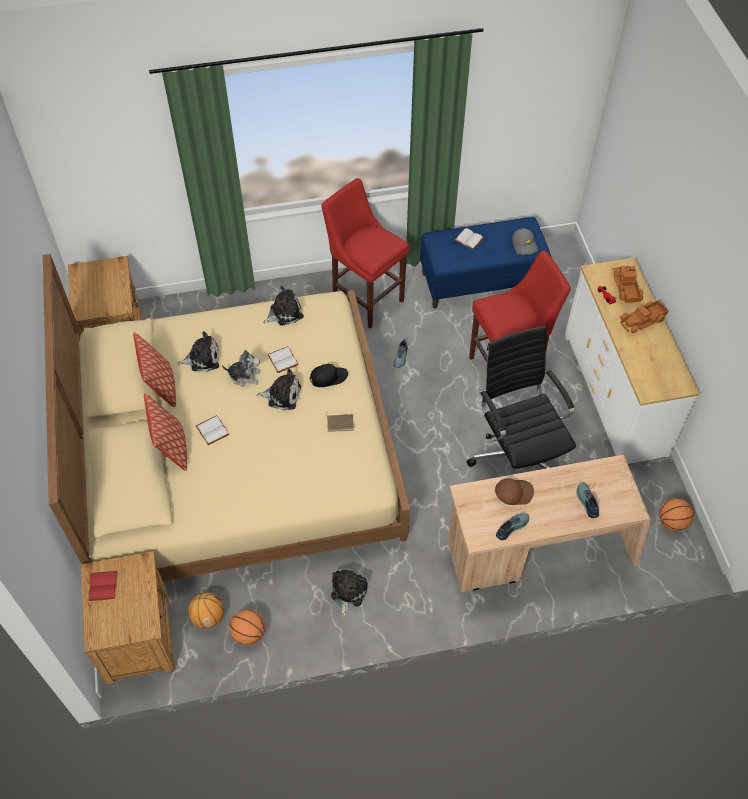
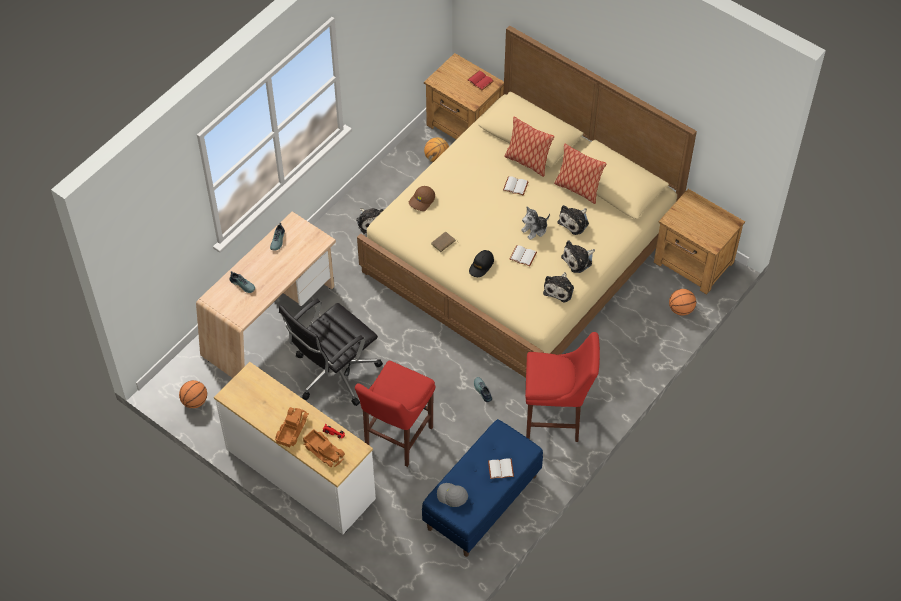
camera: 140 degrees right, 0 degrees up
(249, 633) = (405, 166): basketball -> basketball (681, 309)
(282, 395) = (498, 234): plush toy -> plush toy (578, 260)
(513, 493) = (292, 260): brown cap -> brown cap (422, 201)
(517, 458) = (333, 373): black office chair -> black office chair turned 105 degrees clockwise

